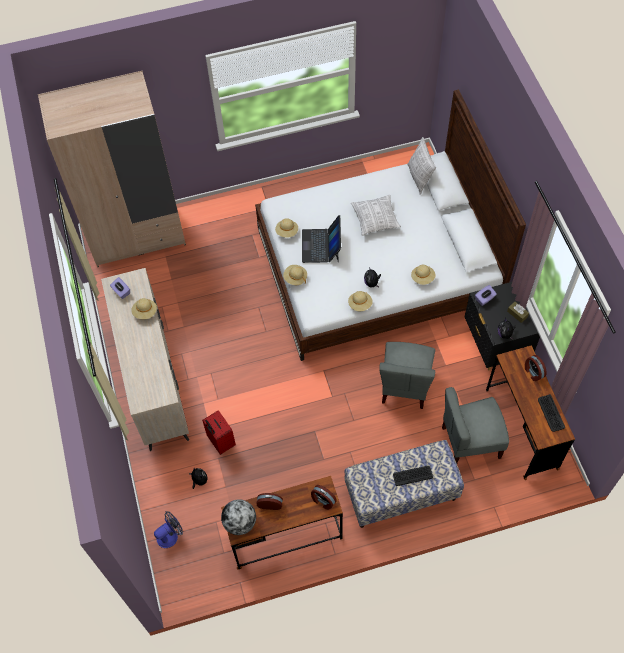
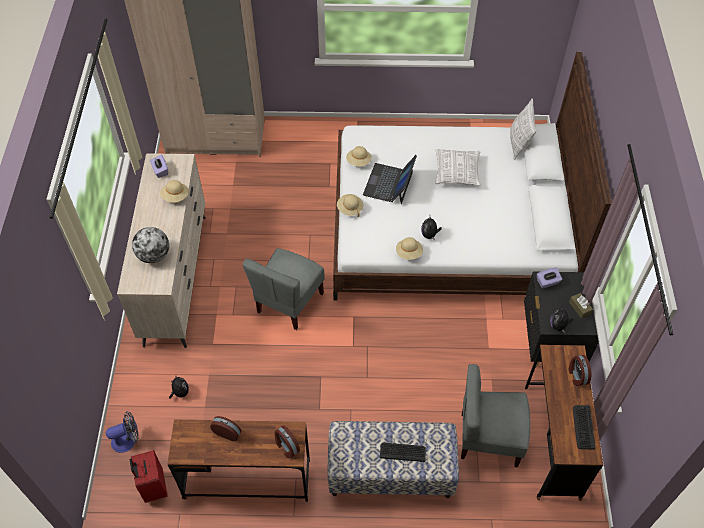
camera: 15 degrees right, 5 degrees down
(220, 442) = (218, 359): red suitcase -> red suitcase (153, 487)
(240, 522) = (187, 442): globe -> globe (154, 255)
(405, 386) = (435, 357): grey chair -> grey chair (289, 303)
(422, 278) = (487, 244): beige hat -> none

